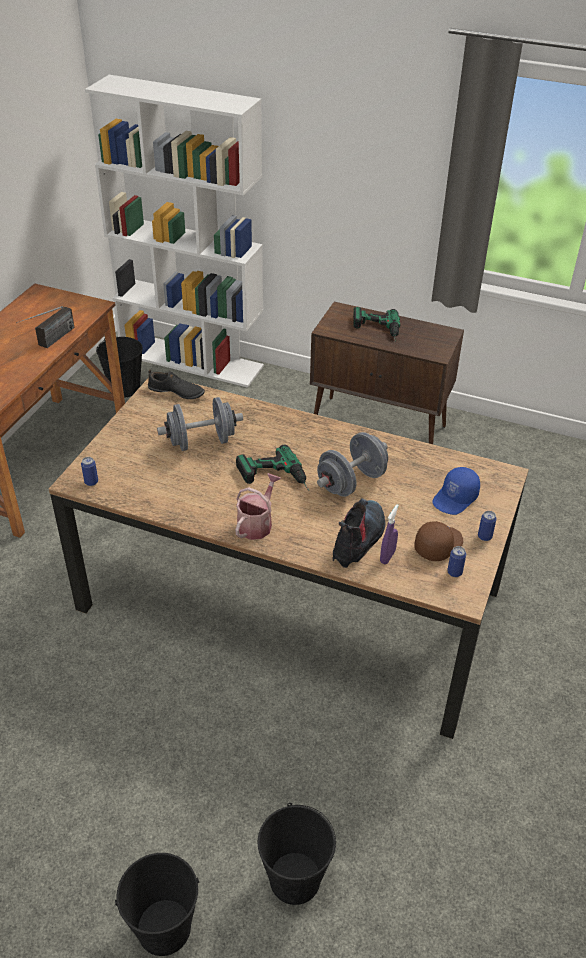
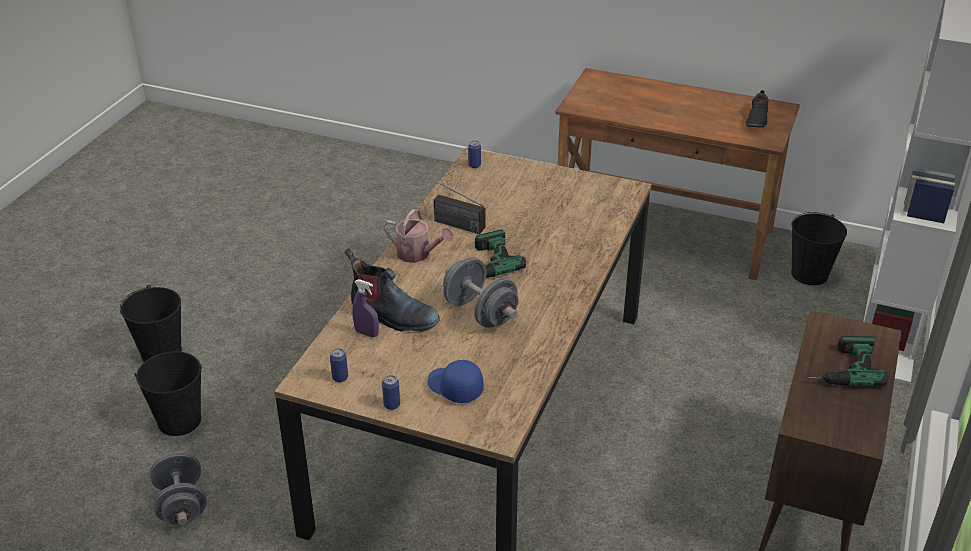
camera: 90 degrees right, 5 degrees down
(50, 342) = (689, 124): radio -> radio (446, 221)
(176, 392) = (619, 199): black shoe -> black shoe (756, 119)
(201, 442) = (538, 218): grey dumbbell -> grey dumbbell (181, 504)
(438, 545) = (380, 369): brown cap -> none

